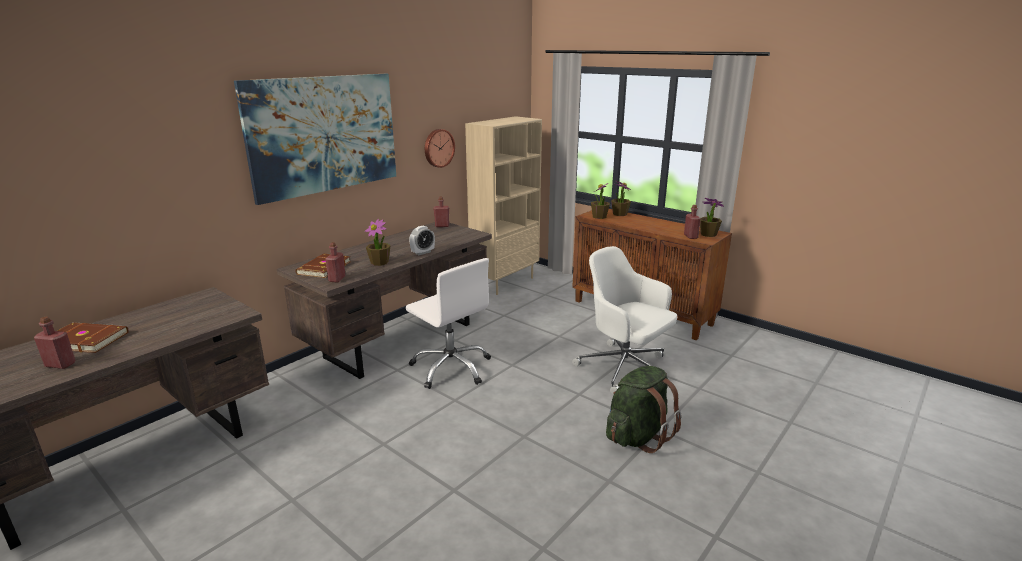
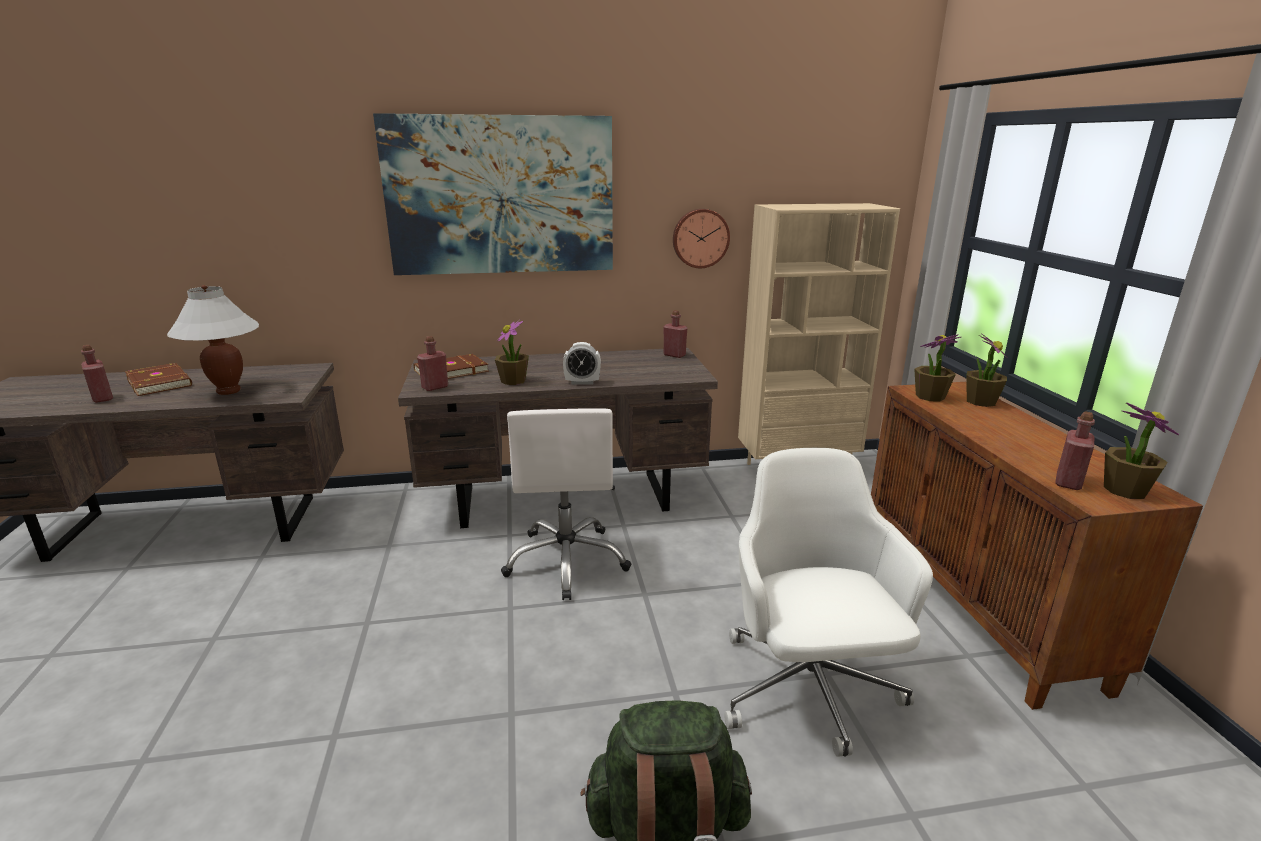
camera: 40 degrees right, 0 degrees up
(177, 325) = (228, 391): none -> white table lamp

